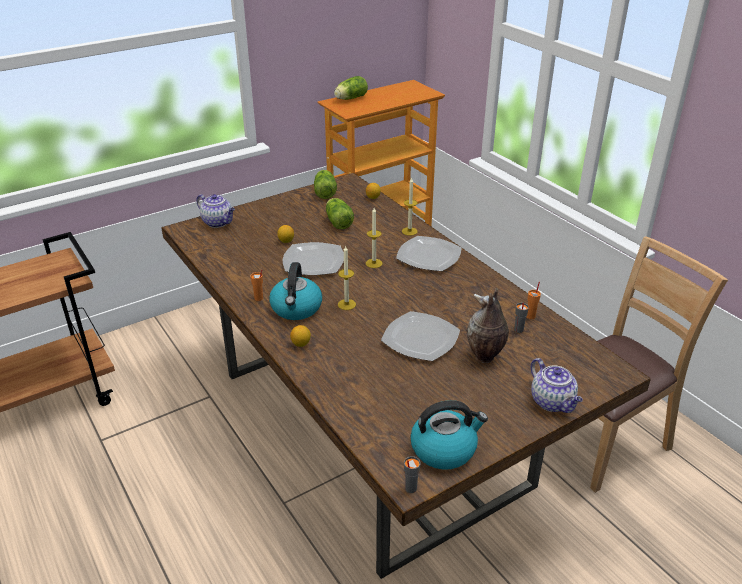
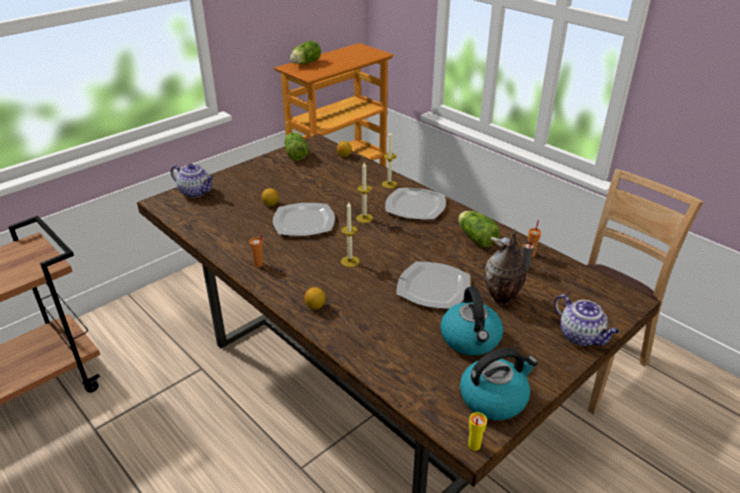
camera: 10 degrees left, 0 degrees up
(296, 308) = (300, 271): kettle -> kettle (471, 339)
(338, 221) = (317, 181): lettuce -> lettuce (475, 237)
(410, 488) = (474, 445): grey cup -> yellow cup

